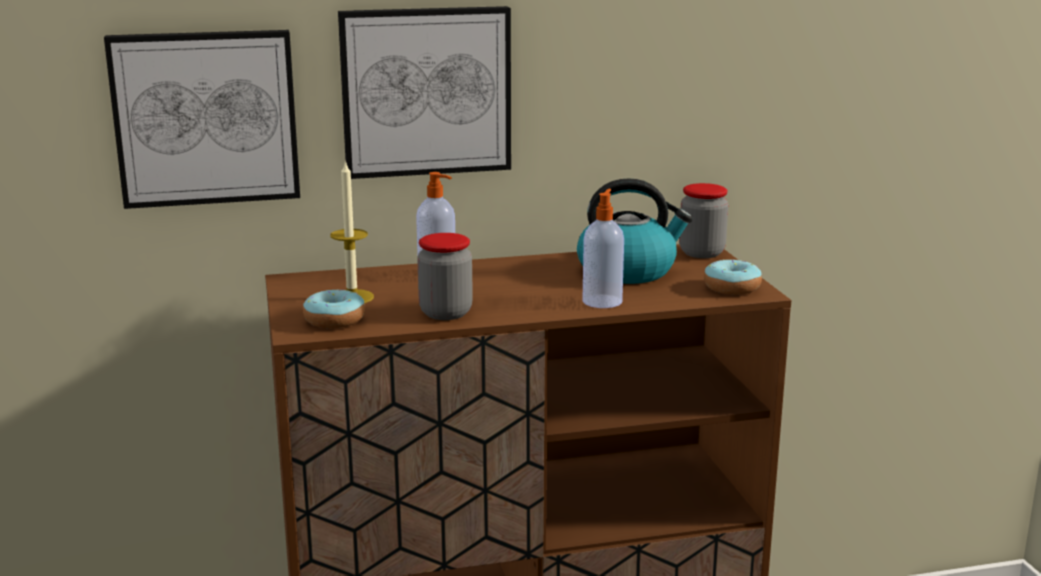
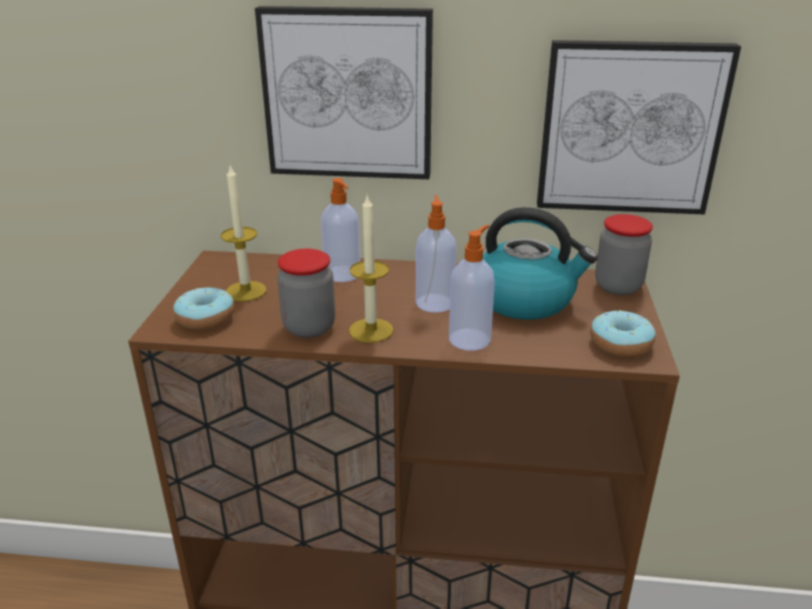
camera: 20 degrees right, 10 degrees up
(206, 118) = (146, 104): picture -> picture (630, 128)
(507, 307) = (371, 330): none -> candle
(547, 282) = (434, 302): none -> soap dispenser

